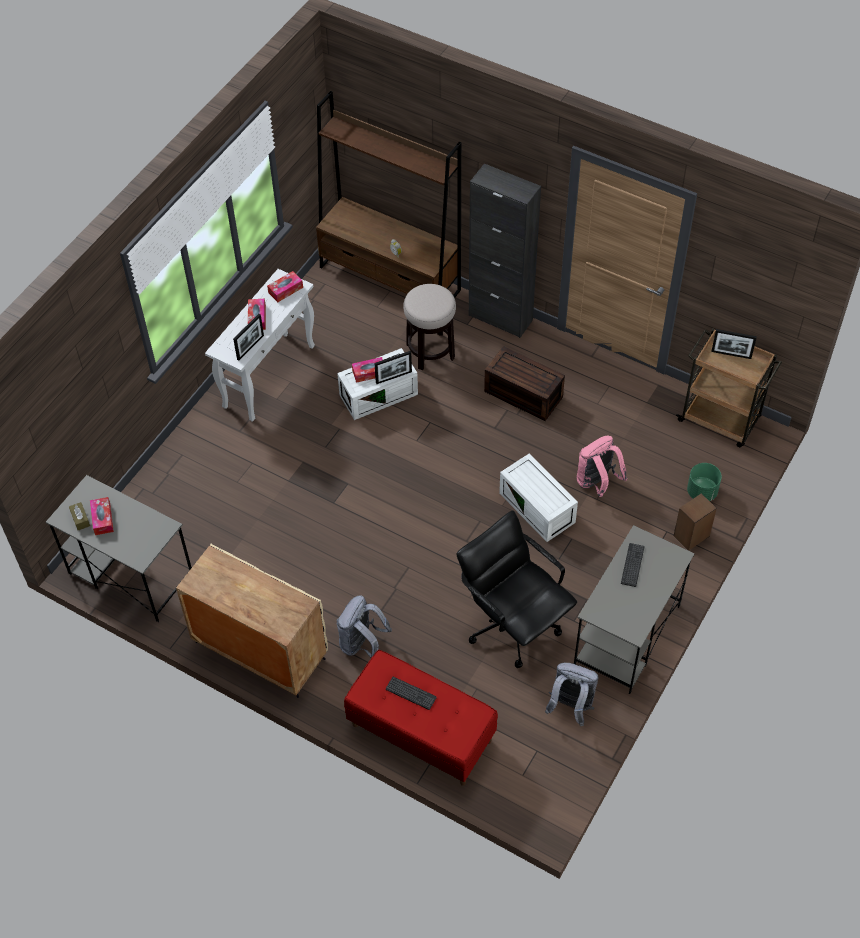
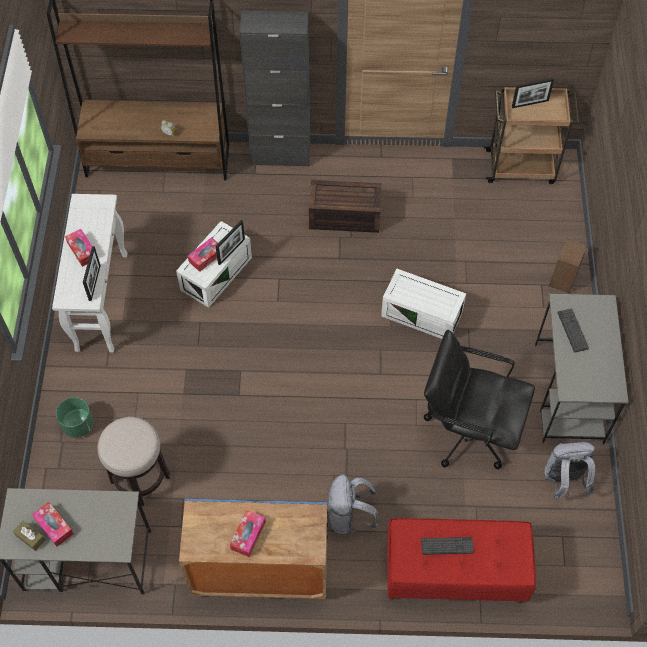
camera: 30 degrees left, 5 degrees up
(259, 650) = (259, 571): beige cabinet -> blue cabinet
(285, 290) = (93, 211): tissue box -> tissue box (248, 535)
(430, 351) = (238, 212): stool -> stool (140, 478)
(597, 483) = (457, 268): pink backpack -> none
(702, 492) = (547, 236): green planter -> green planter (78, 425)

